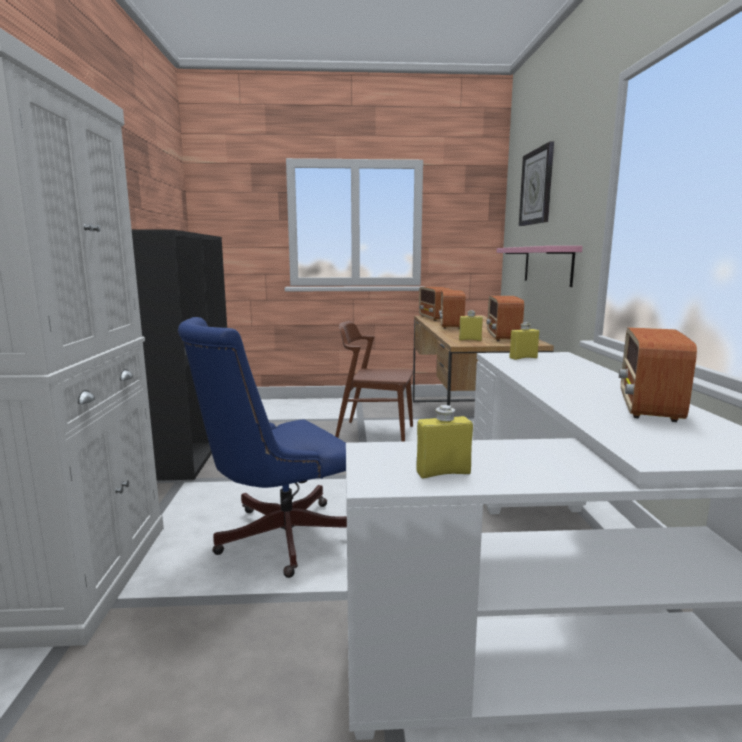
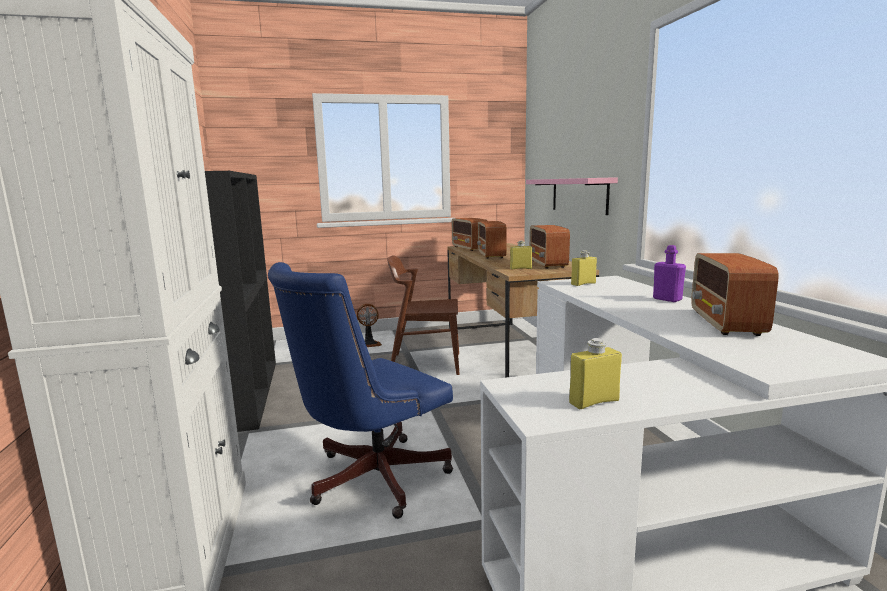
camera: 10 degrees left, 0 degrees up
(327, 409) = (369, 344): none -> fan
(537, 187) = (562, 122): wall clock -> none
(603, 378) = (667, 299): none -> purple bottle

